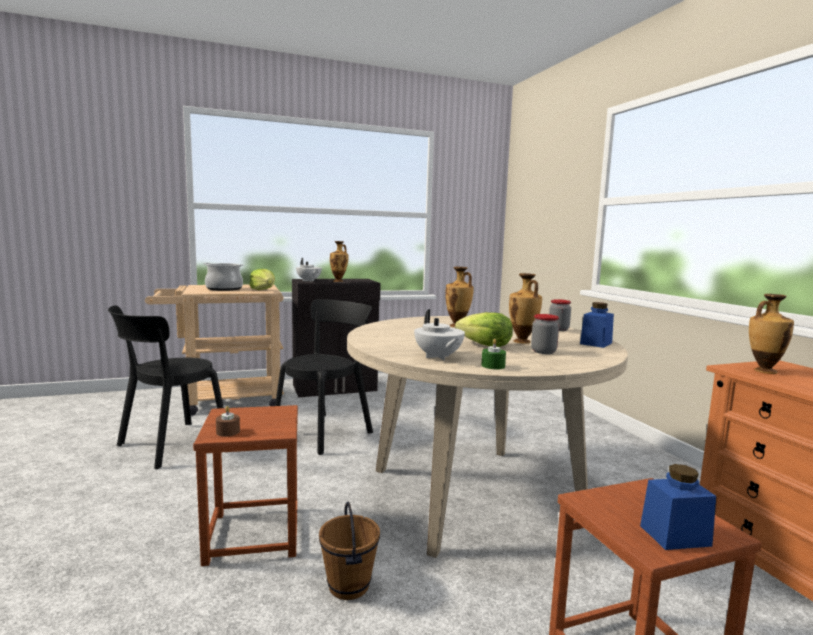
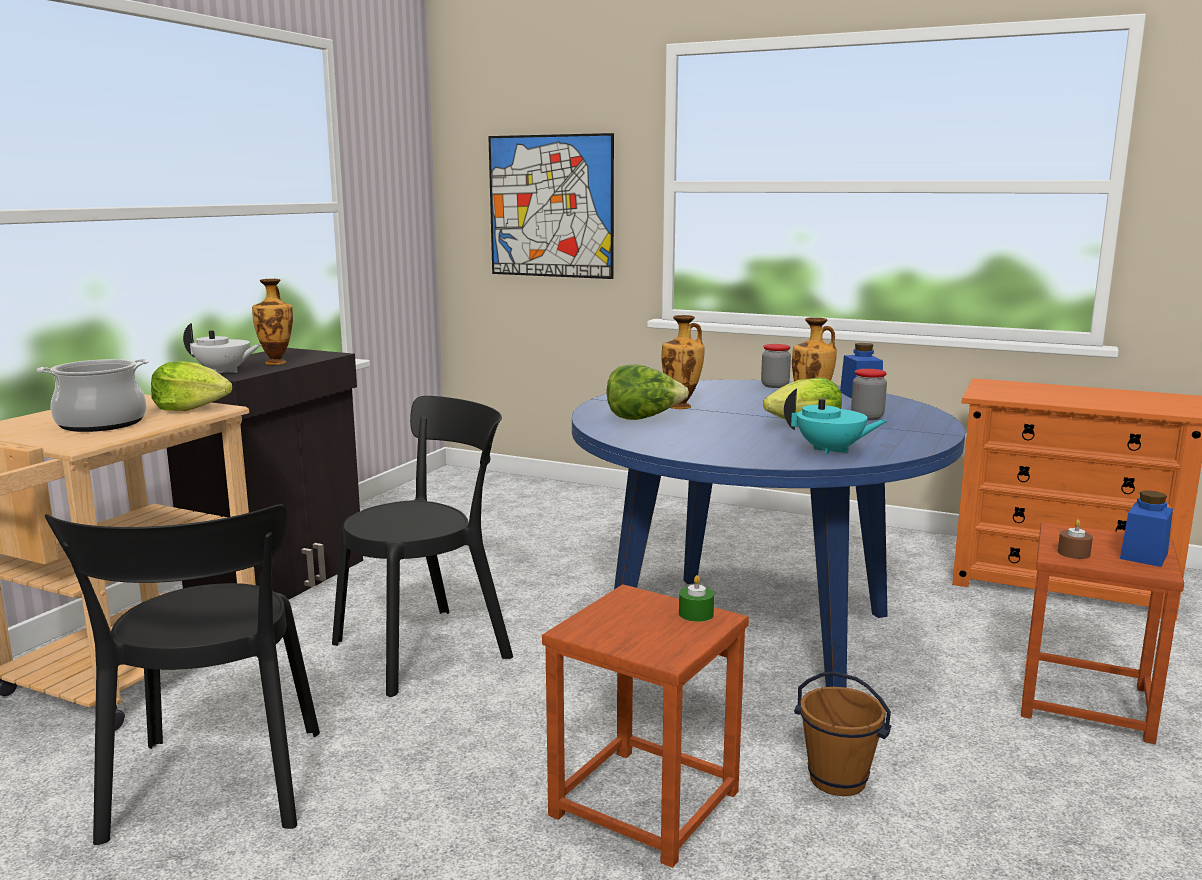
camera: 45 degrees left, 5 degrees up
(228, 432) = (666, 645): brown candle -> brown candle (1073, 553)
(326, 431) = (429, 647): black chair -> black chair turned 60 degrees clockwise
(415, 326) = (643, 418): none -> lettuce
(438, 357) = (830, 451): white teapot -> turquoise teapot
(473, 494) = (753, 636): beige dining table -> blue dining table
(493, 366) = (900, 445): green candle -> green candle (696, 614)
(547, 218) = (550, 206): none -> picture
(763, 371) = (1003, 392): vase -> none

